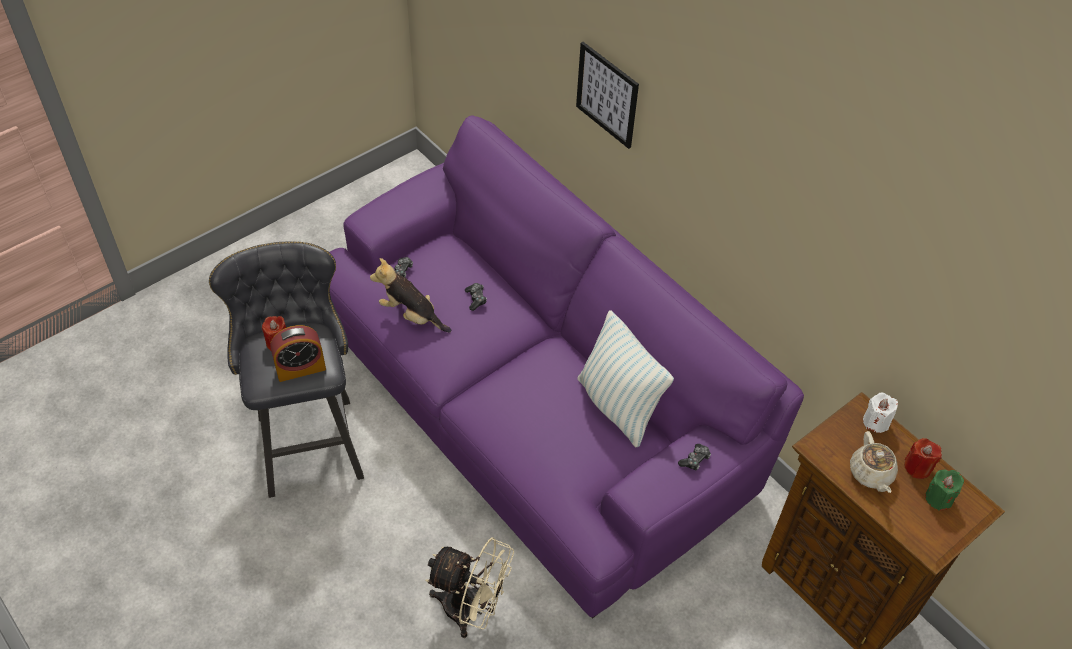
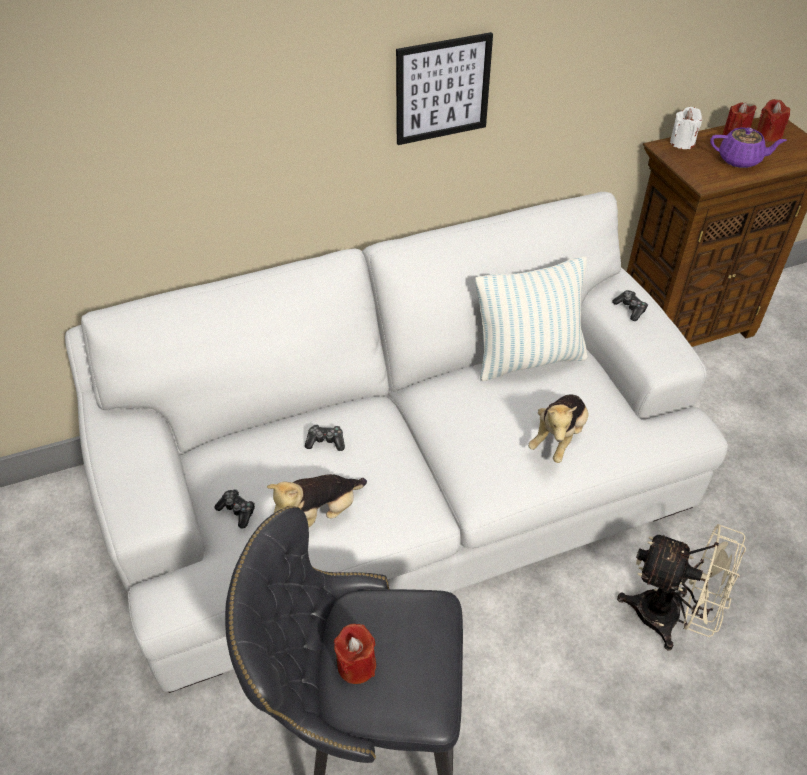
camera: 70 degrees left, 5 degrees down
(300, 368) = (419, 641): alarm clock -> none
(471, 610) = (670, 618): beige fan -> beige fan turned 75 degrees clockwise
(534, 398) = (402, 485): purple sofa -> white sofa
(535, 440) = (558, 438): none -> plush toy
(607, 95) = (255, 113): picture -> picture (442, 89)
(871, 474) = (740, 160): beige teapot -> purple teapot
(938, 498) = (768, 135): green candle -> red candle

